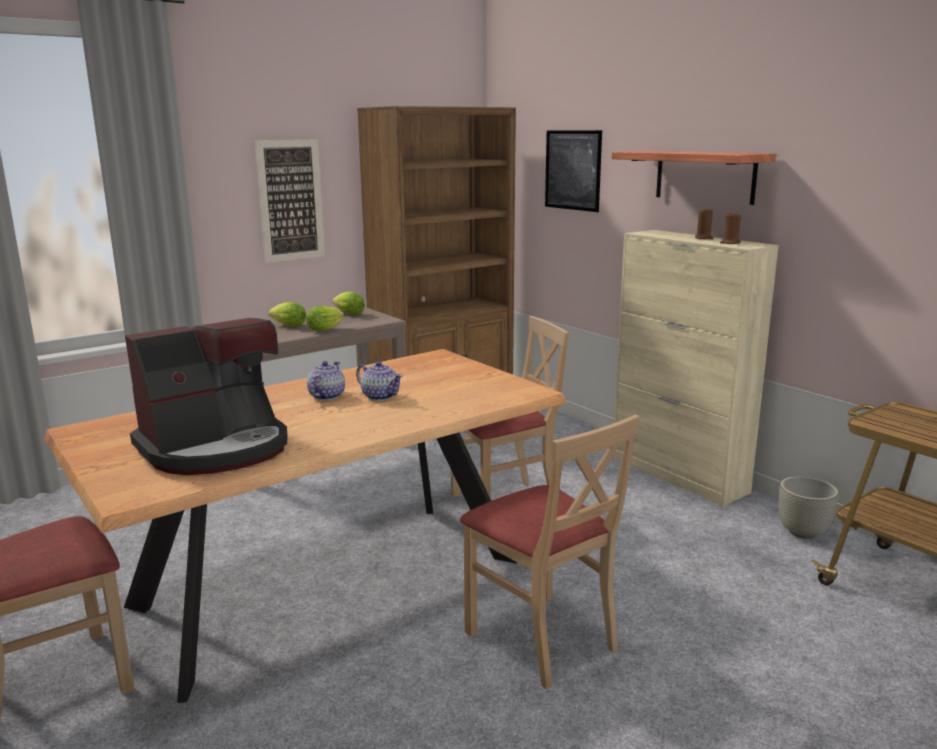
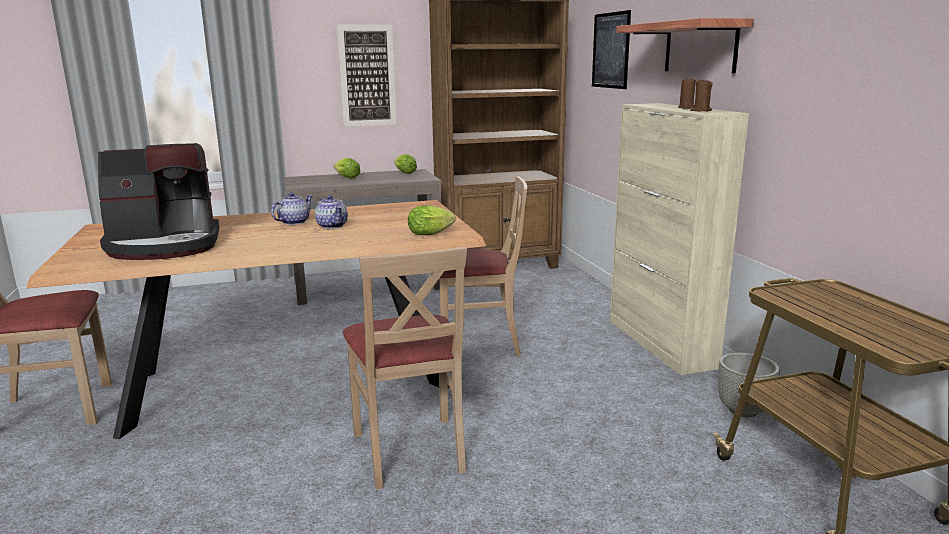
camera: 20 degrees right, 0 degrees up
(326, 329) = (370, 181): lettuce -> lettuce (432, 234)

